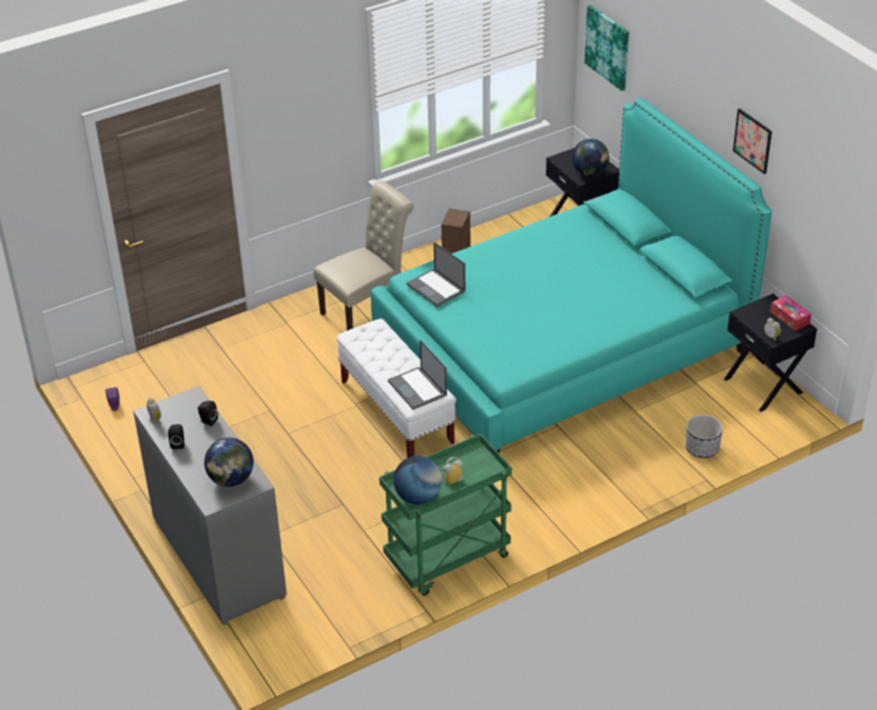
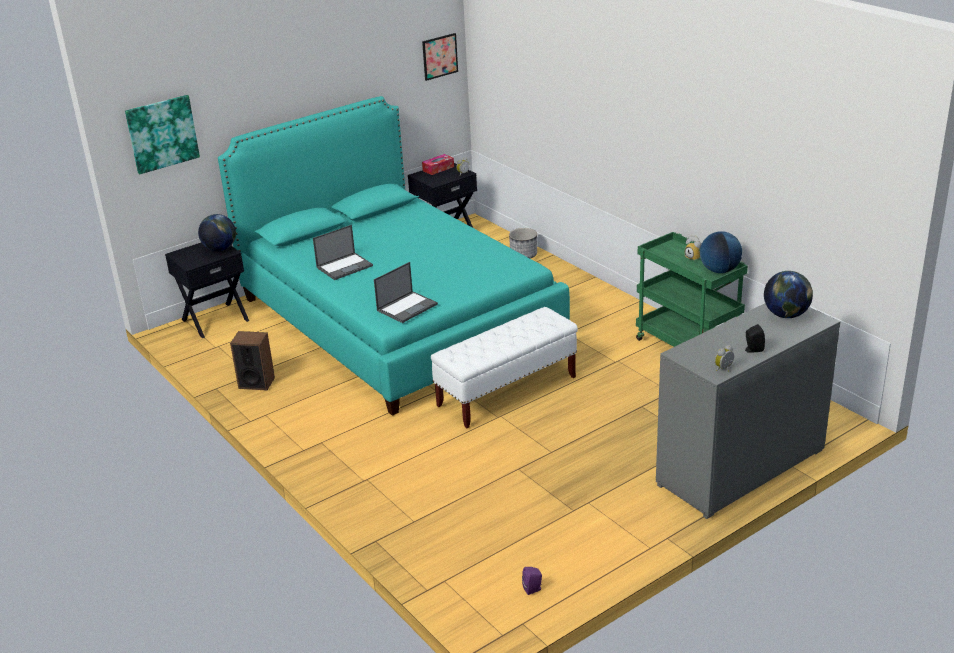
camera: 95 degrees left, 10 degrees down
(207, 421) = (712, 339): black speaker -> none
(368, 310) = (344, 427): beige chair -> none
(418, 388) = (539, 321): laptop -> laptop (345, 266)
(752, 140) = (352, 71): picture -> picture (439, 56)

